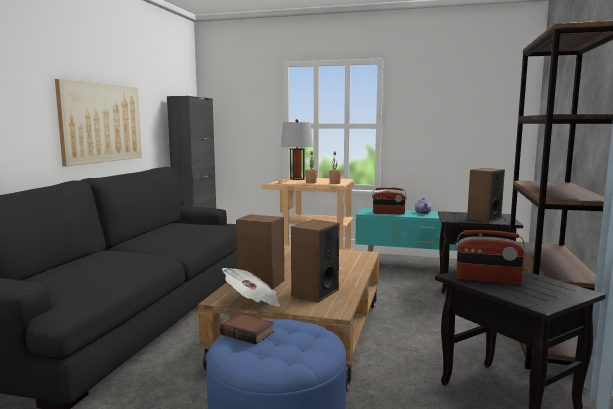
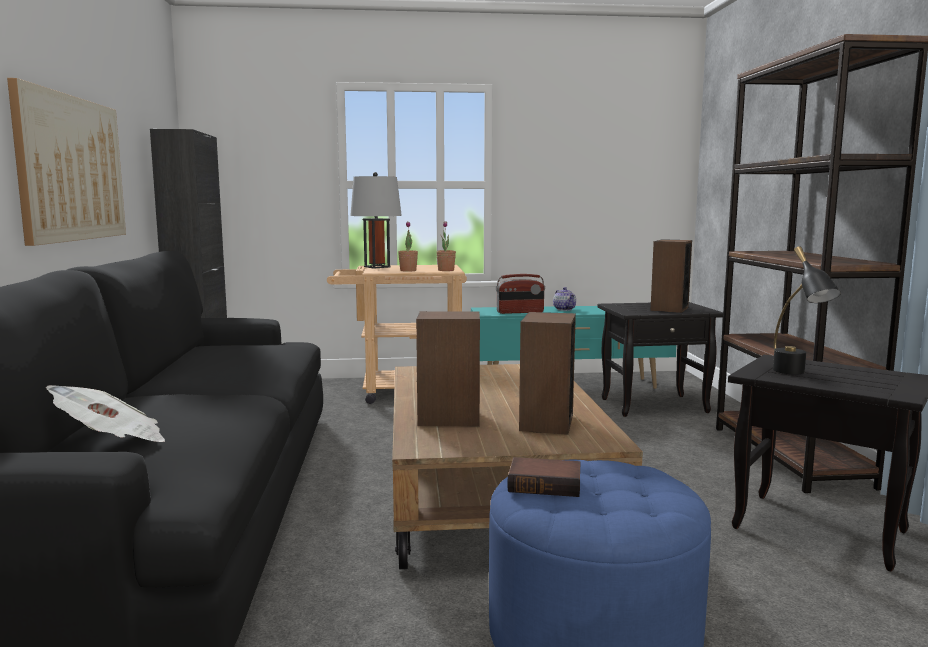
camera: 20 degrees left, 0 degrees up
(252, 301) = (473, 445): newspaper -> newspaper (112, 441)
(487, 280) = (796, 374): radio -> black table lamp

